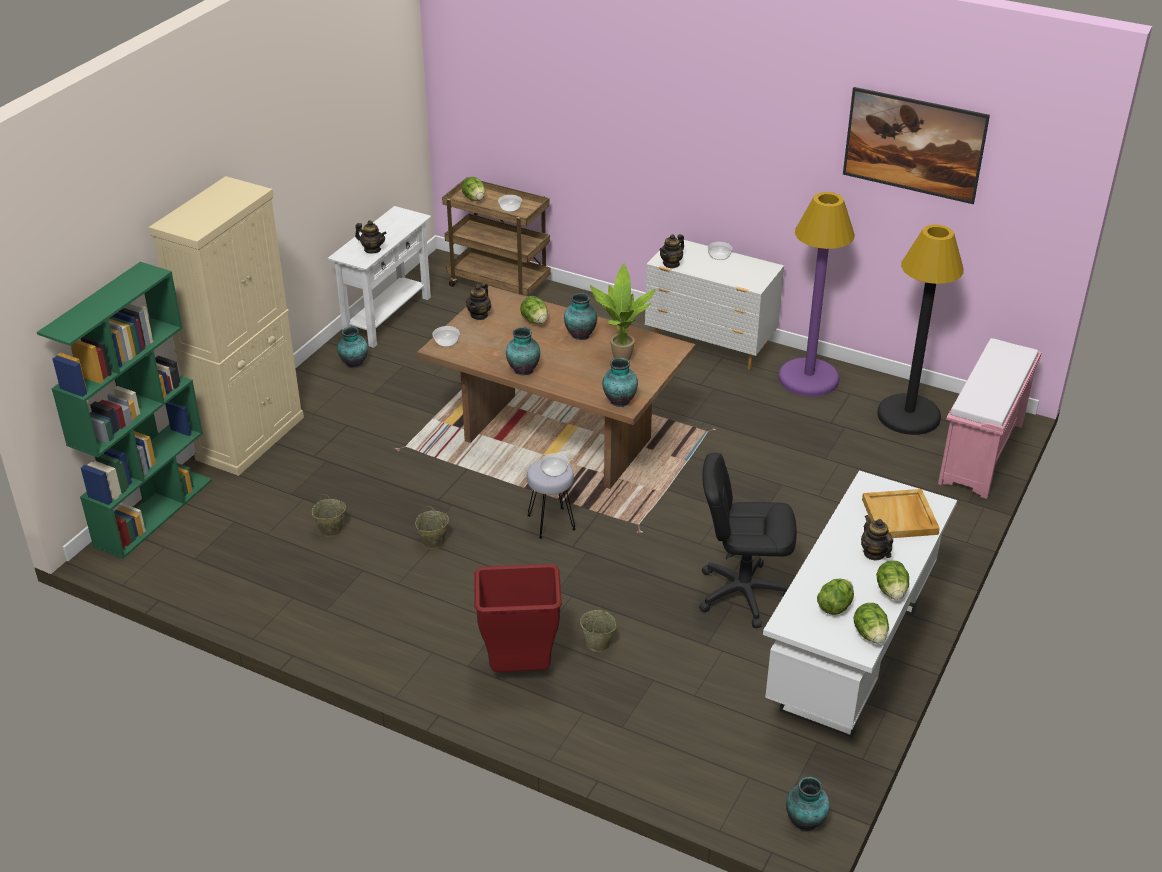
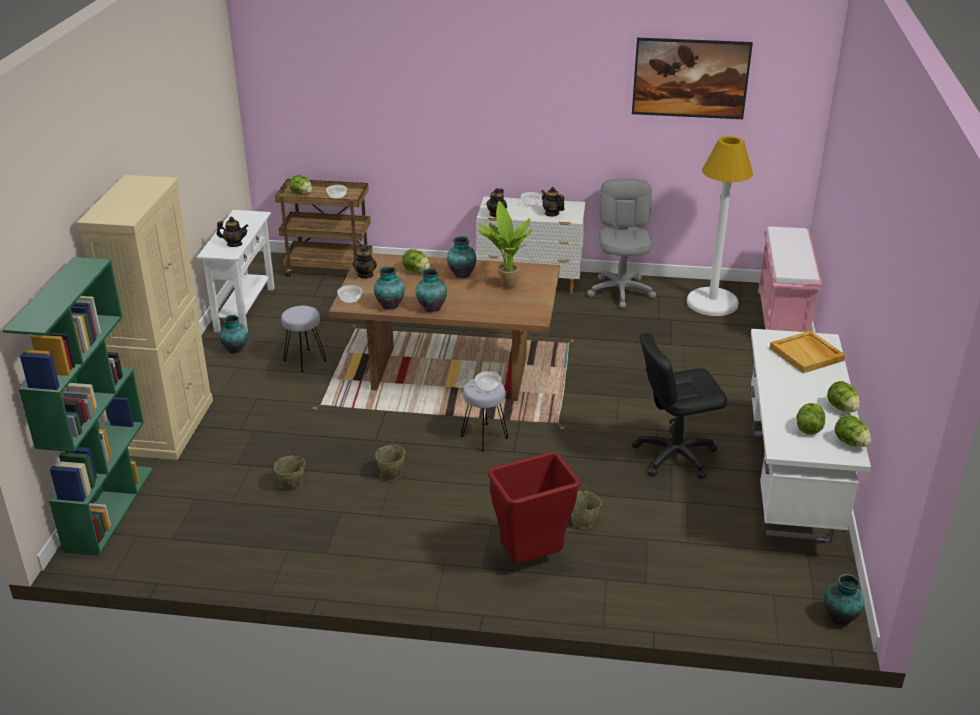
camera: 20 degrees left, 5 degrees down
(416, 391) = (304, 360): none -> grey stool
(619, 401) = (528, 316): vase -> vase (389, 306)
(808, 378) = (621, 291): purple floor lamp -> grey office chair
(874, 553) = (808, 384): teapot -> teapot (552, 213)
(908, 416) = (712, 303): black floor lamp -> white floor lamp

